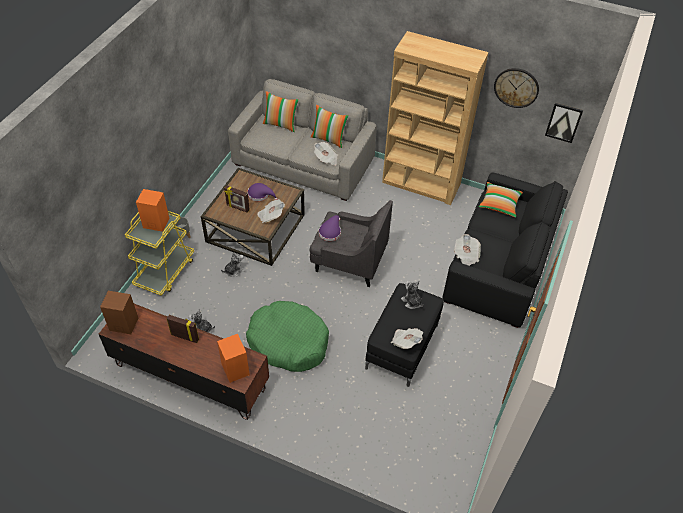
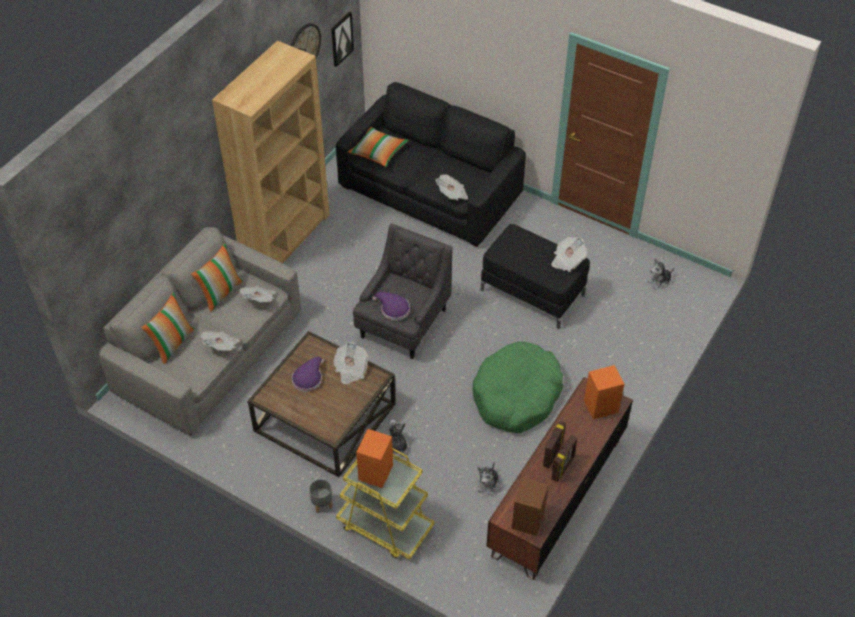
camera: 80 degrees left, 0 degrees up
(237, 208) = (328, 405): picture frame -> picture frame (563, 468)
(282, 147) = (221, 346): none -> newspaper
(411, 302) = (515, 248): plush toy -> plush toy (659, 281)

